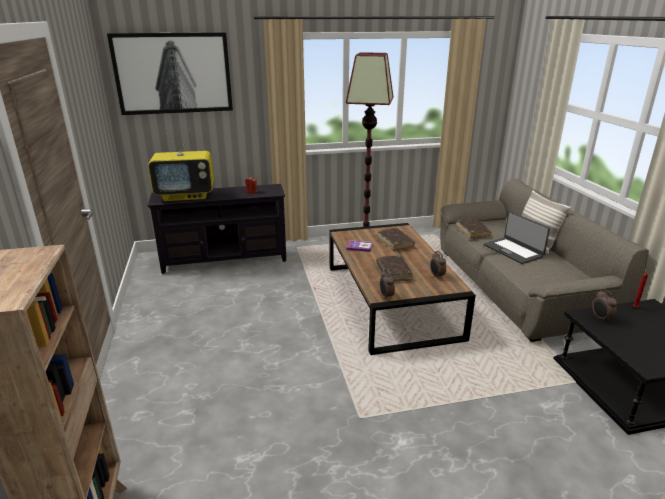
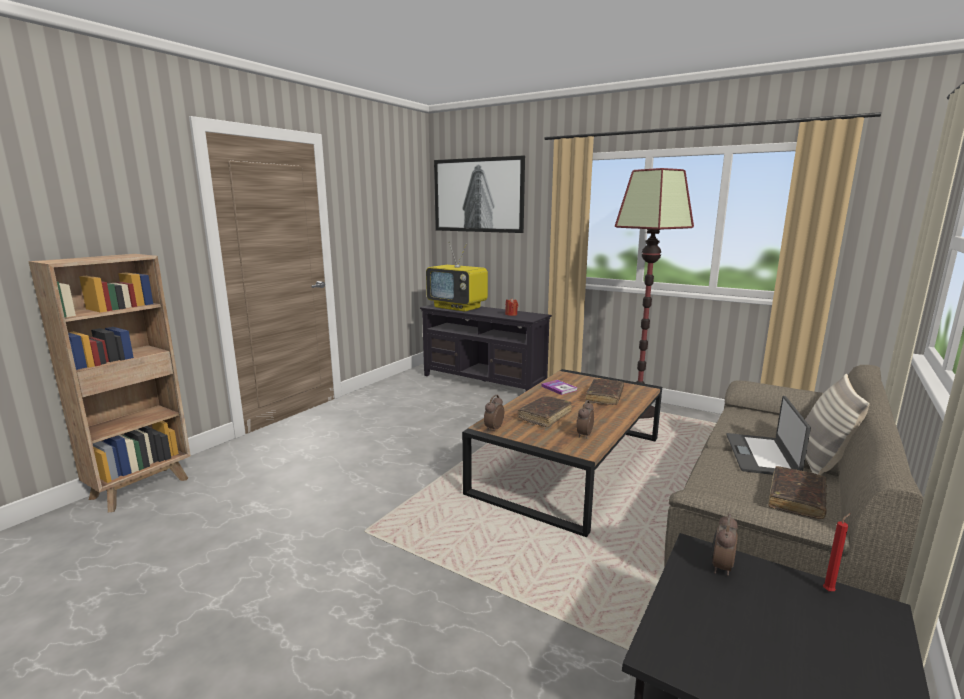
camera: 45 degrees right, 10 degrees down
(472, 232) = (740, 420): brown book -> brown book (796, 499)

